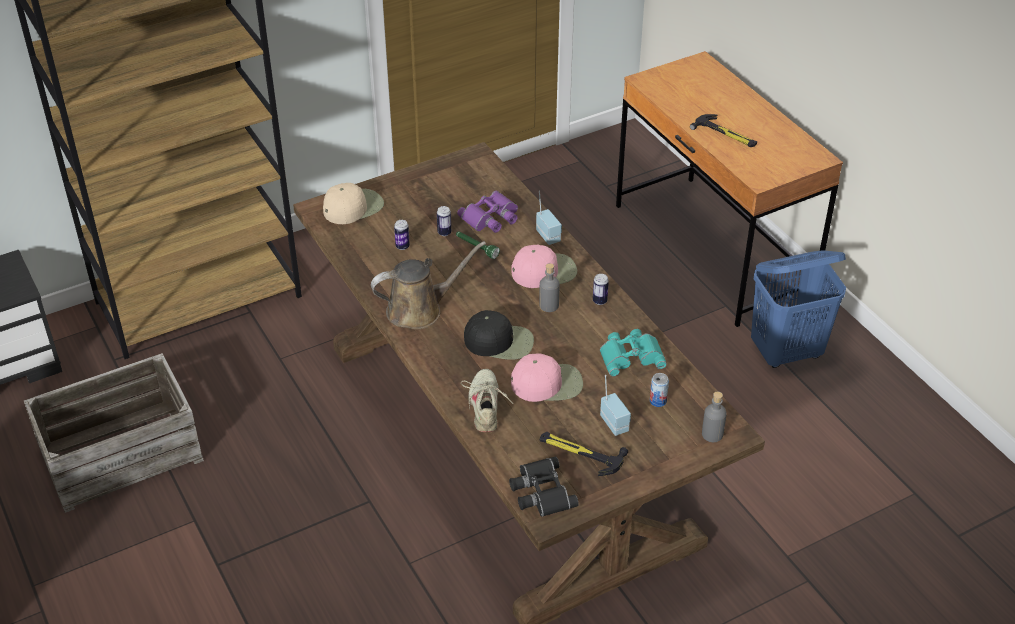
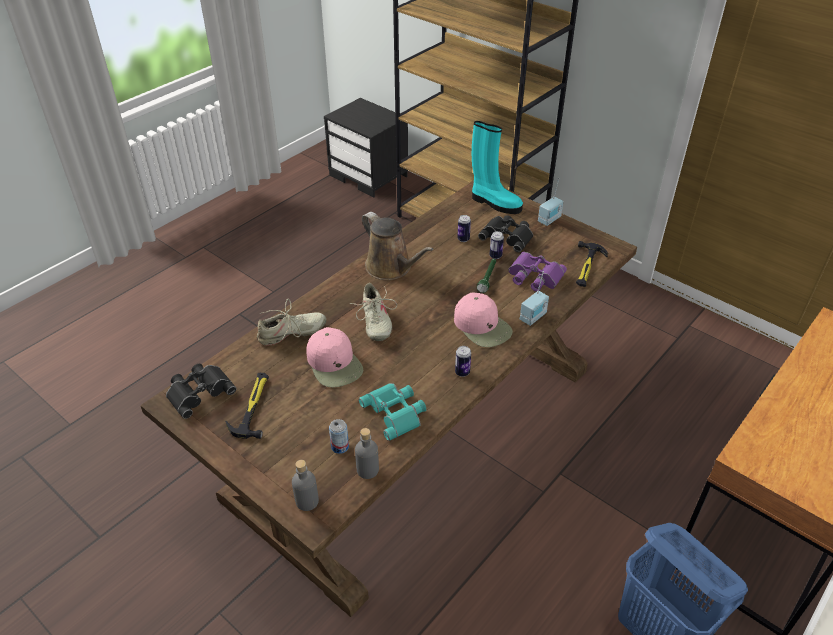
camera: 70 degrees right, 0 degrees up
(121, 453) = (317, 243): crate -> none
(353, 207) = (494, 203): beige cap -> turquoise boot
(417, 215) = (508, 236): none -> black binoculars
(500, 341) = (375, 322): black cap -> beige shoe
(549, 305) = (437, 340): grey bottle -> grey bottle (367, 469)
(615, 423) = (298, 422): radio -> radio (550, 220)
(726, 134) = (802, 408): hammer -> hammer (587, 267)

